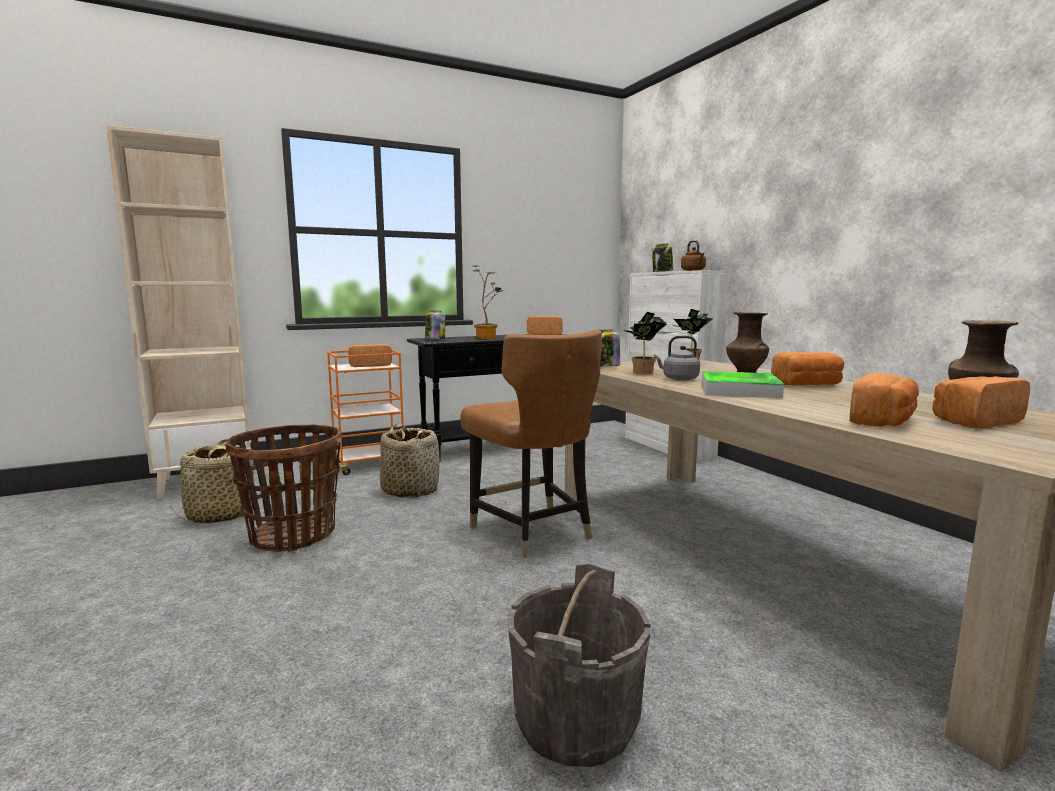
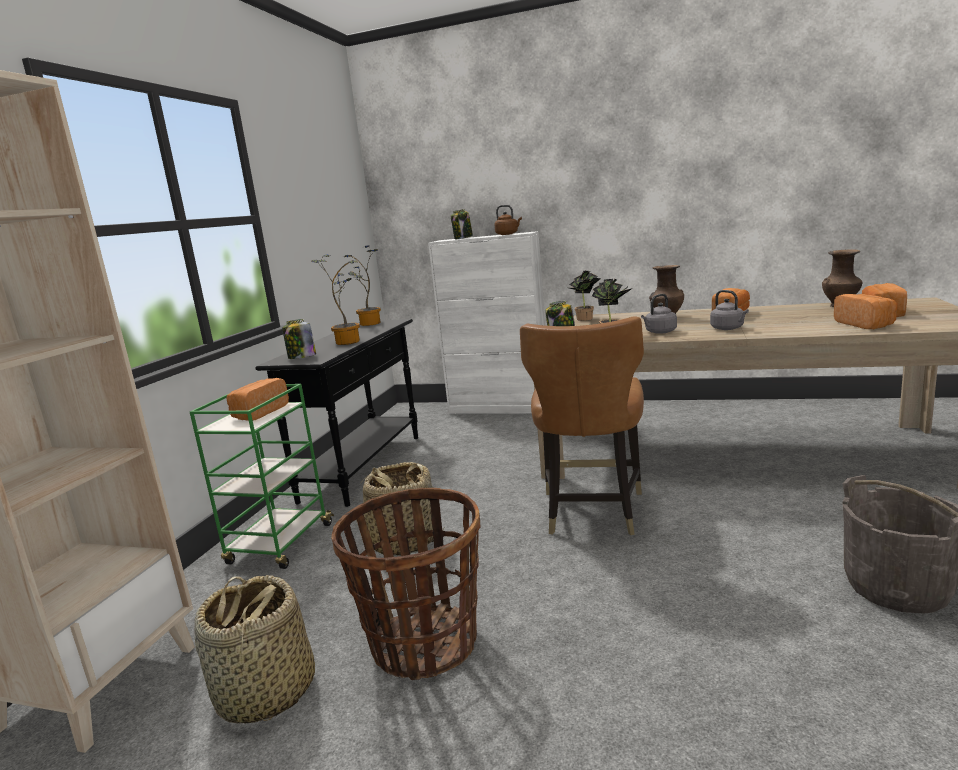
camera: 45 degrees left, 5 degrees up
(370, 464) = (280, 545): orange cart -> green cart
(532, 531) = (591, 512): brown chair -> brown chair turned 90 degrees clockwise
(545, 334) = (369, 324): bread -> potted plant
(739, 390) = (728, 328): tray -> grey kettle

